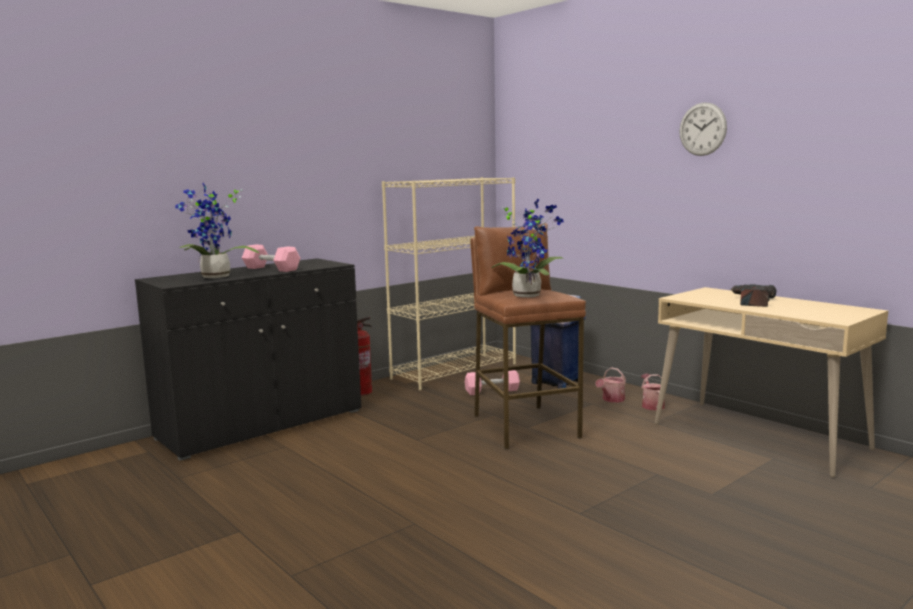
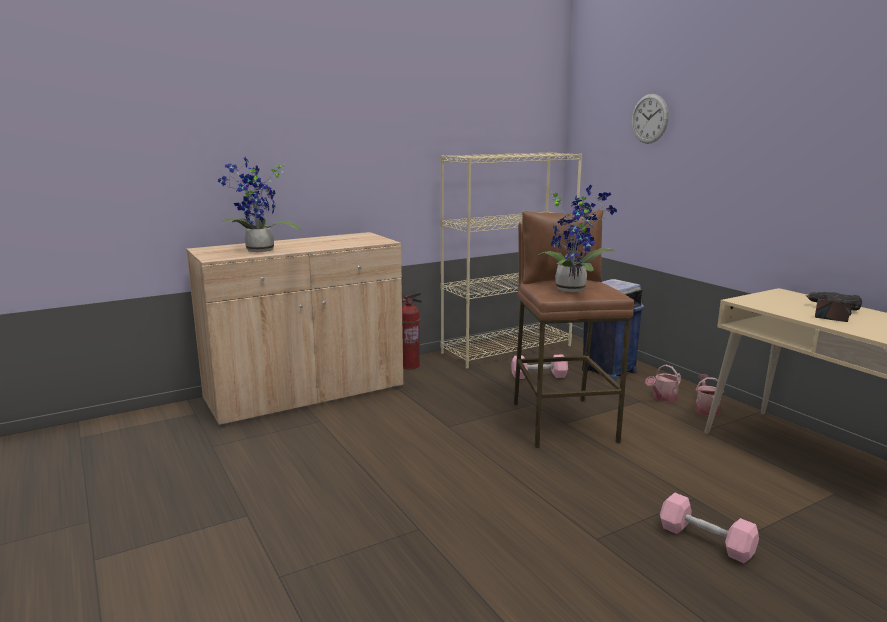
camera: 10 degrees right, 5 degrees up
(262, 424) = (305, 393): black cabinet -> beige cabinet
(271, 269) = (318, 243): pink dumbbell -> pink dumbbell (705, 540)
(702, 129) = (793, 109): wall clock -> wall clock (649, 118)

